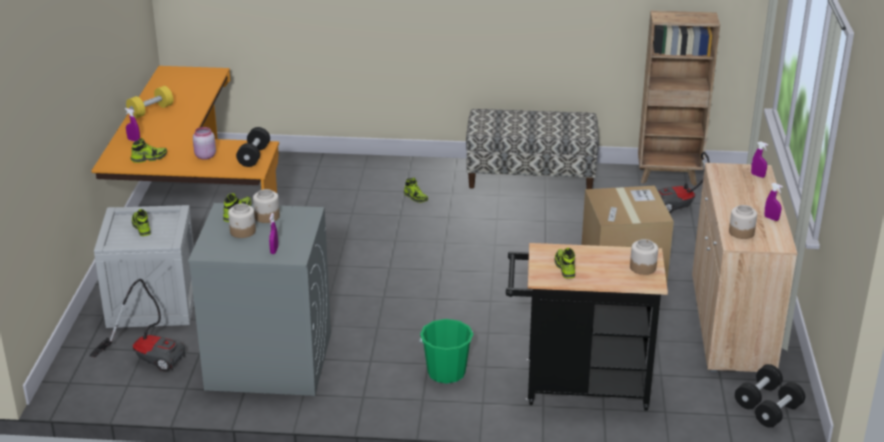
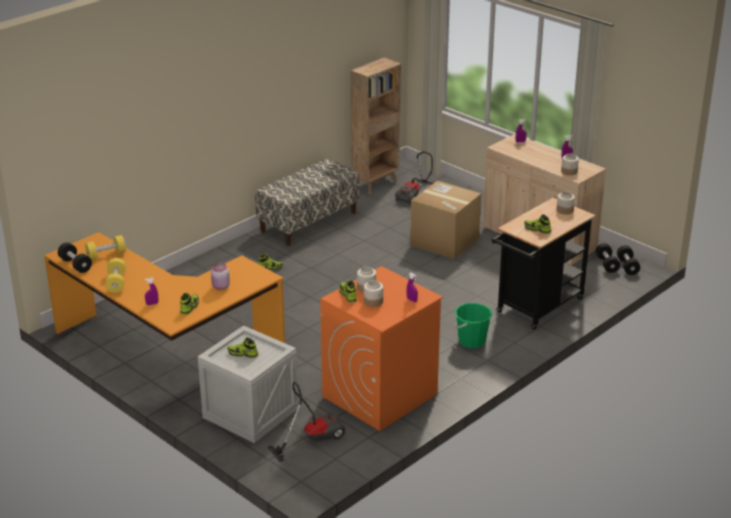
camera: 50 degrees left, 0 degrees up
(193, 87) = (106, 255): none -> yellow dumbbell
(254, 156) = (249, 270): black dumbbell -> black dumbbell (75, 265)
(268, 361) = (379, 395): grey washing machine -> orange washing machine

